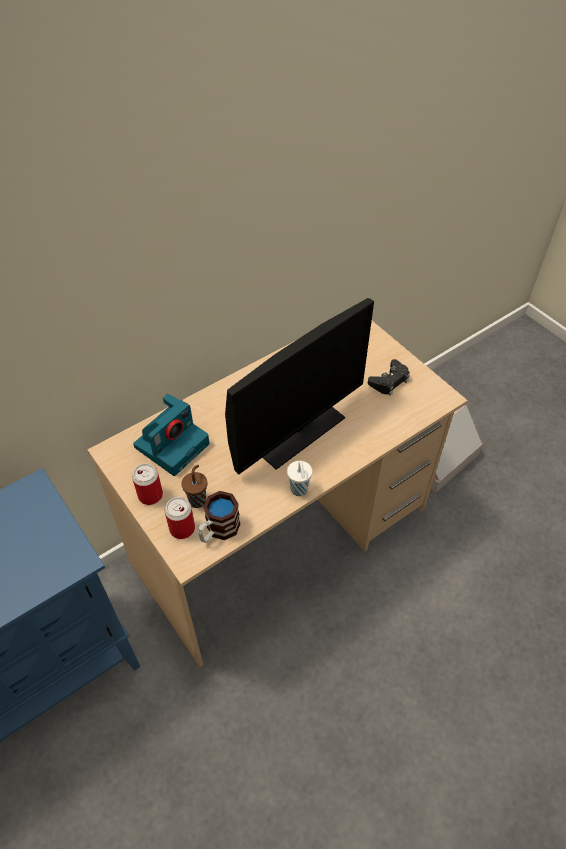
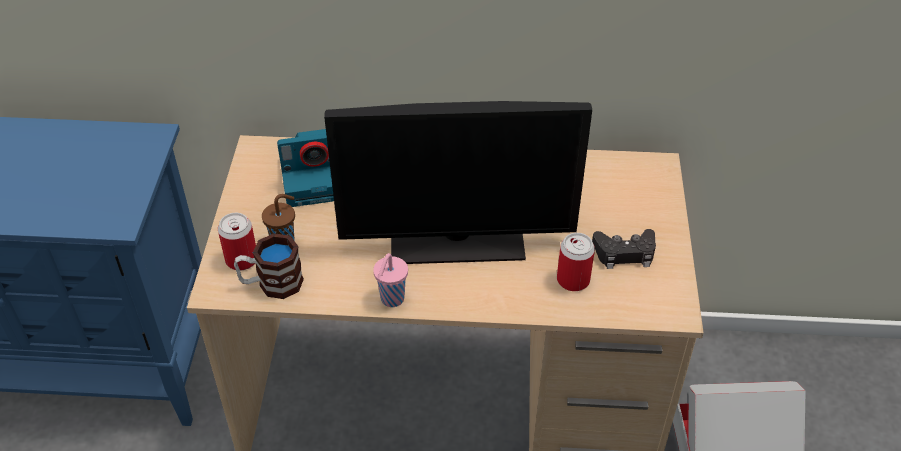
camera: 40 degrees right, 5 degrees down
(150, 495) = (248, 211): can -> can (573, 280)
(299, 490) = (391, 300): white cup -> pink cup

